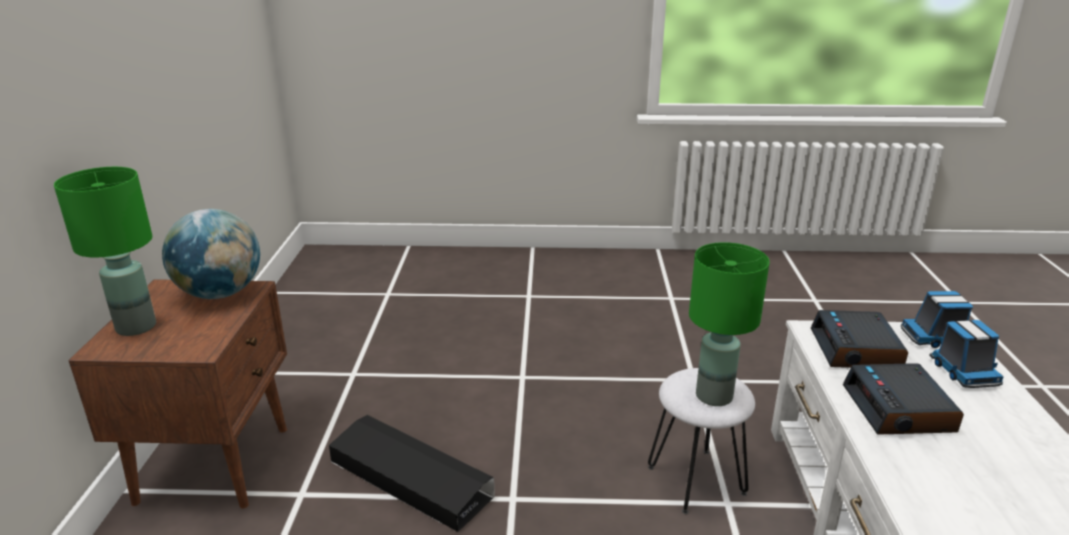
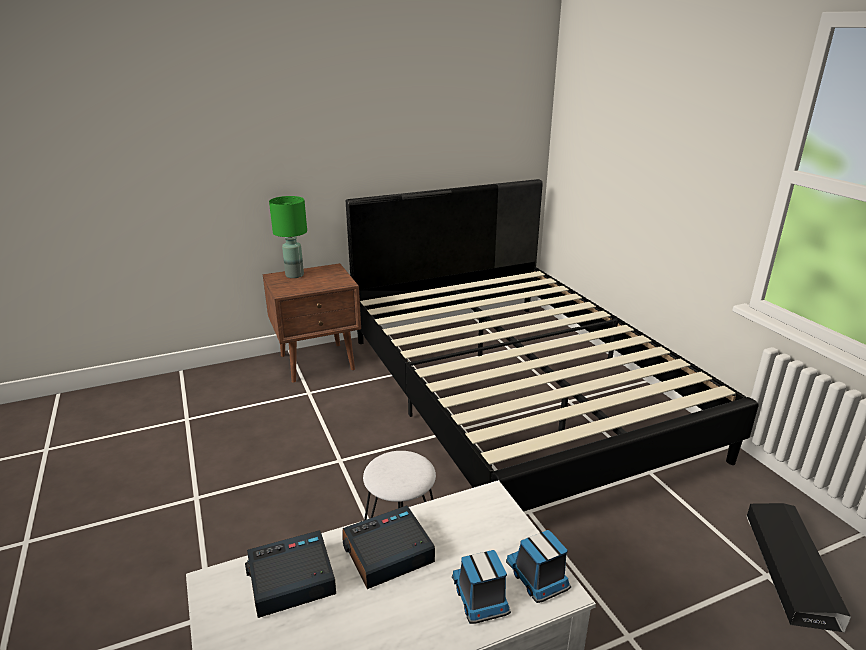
camera: 65 degrees right, 0 degrees up
(220, 294) = (336, 279): globe -> none
(410, 478) = (337, 420): black storage box -> black storage box (790, 568)
(482, 319) = (516, 392): none -> black bed
(713, 396) = (390, 472): green table lamp -> none
(856, 350) = (472, 524): alarm clock -> alarm clock (290, 580)
(963, 372) = (480, 598): toy truck -> toy truck turned 105 degrees clockwise

